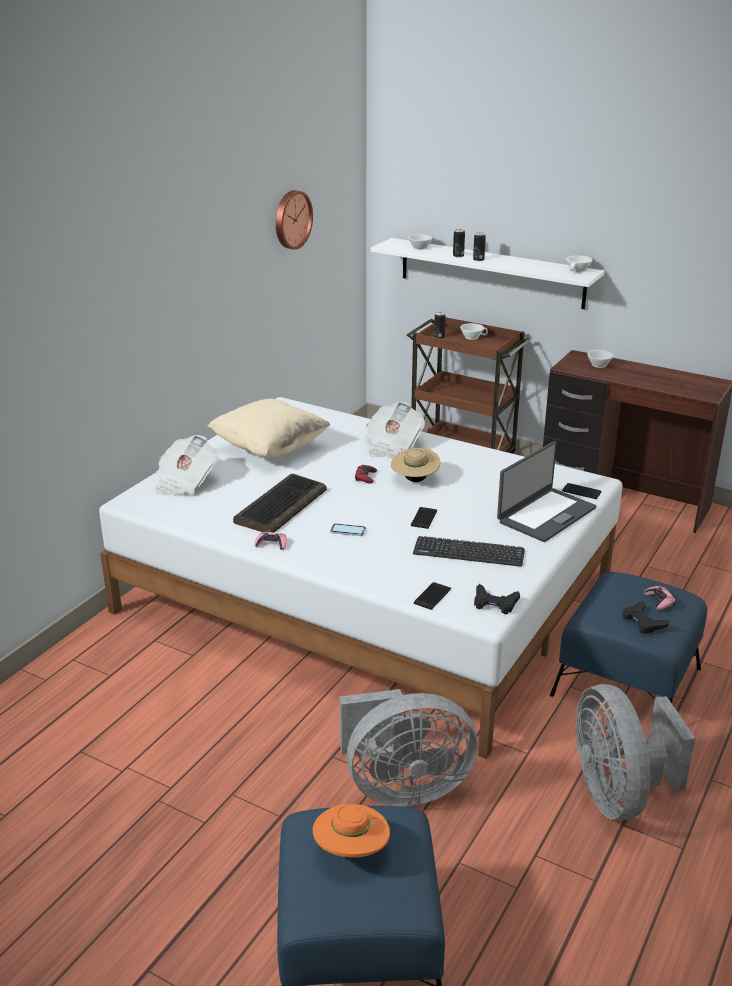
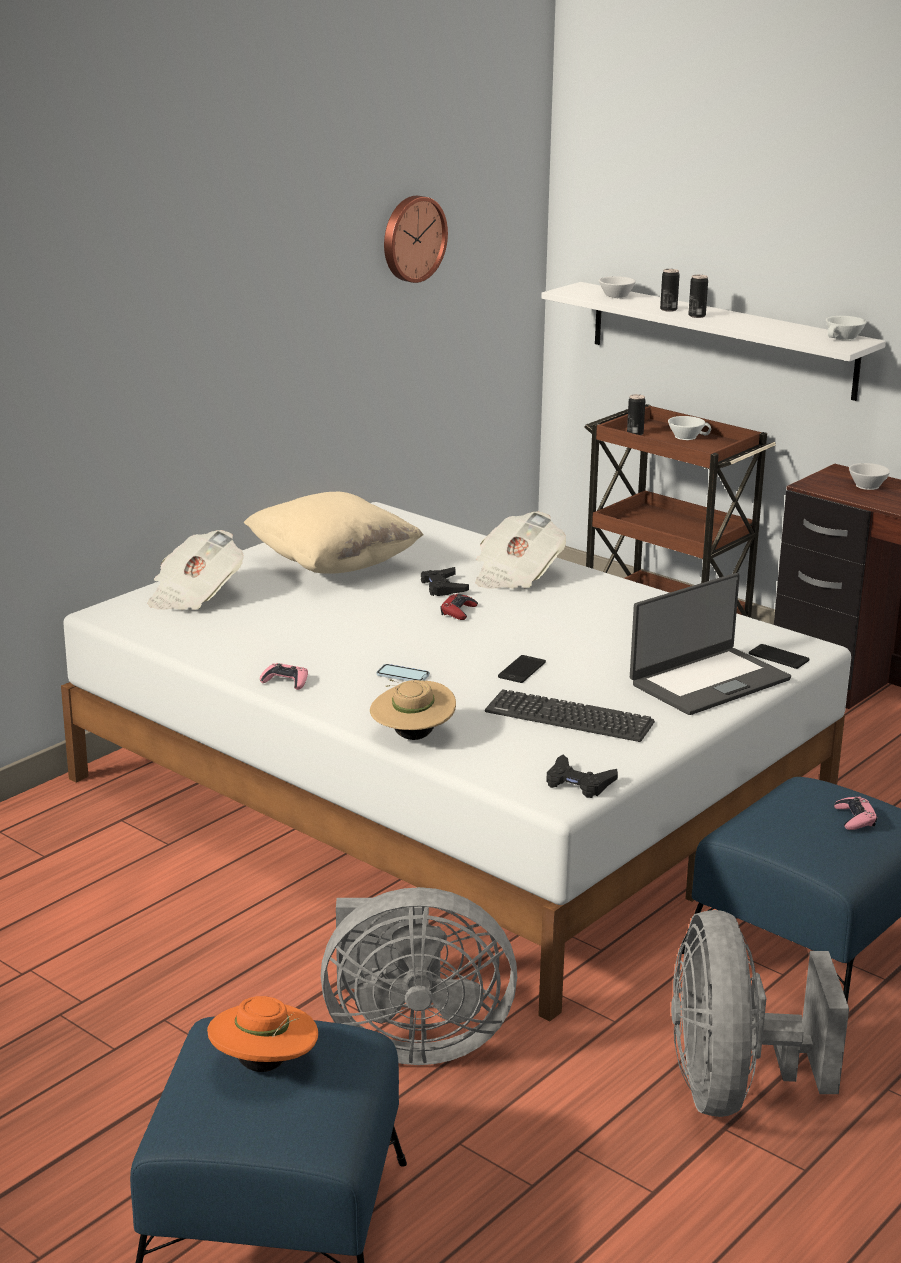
camera: 10 degrees right, 5 degrees down
(281, 505) = (319, 636): keyboard -> none
(414, 480) = (530, 621): beige hat -> beige hat (412, 736)
(432, 596) = (490, 766): phone -> none
(643, 621) = (816, 842): black game controller -> black game controller (443, 587)

